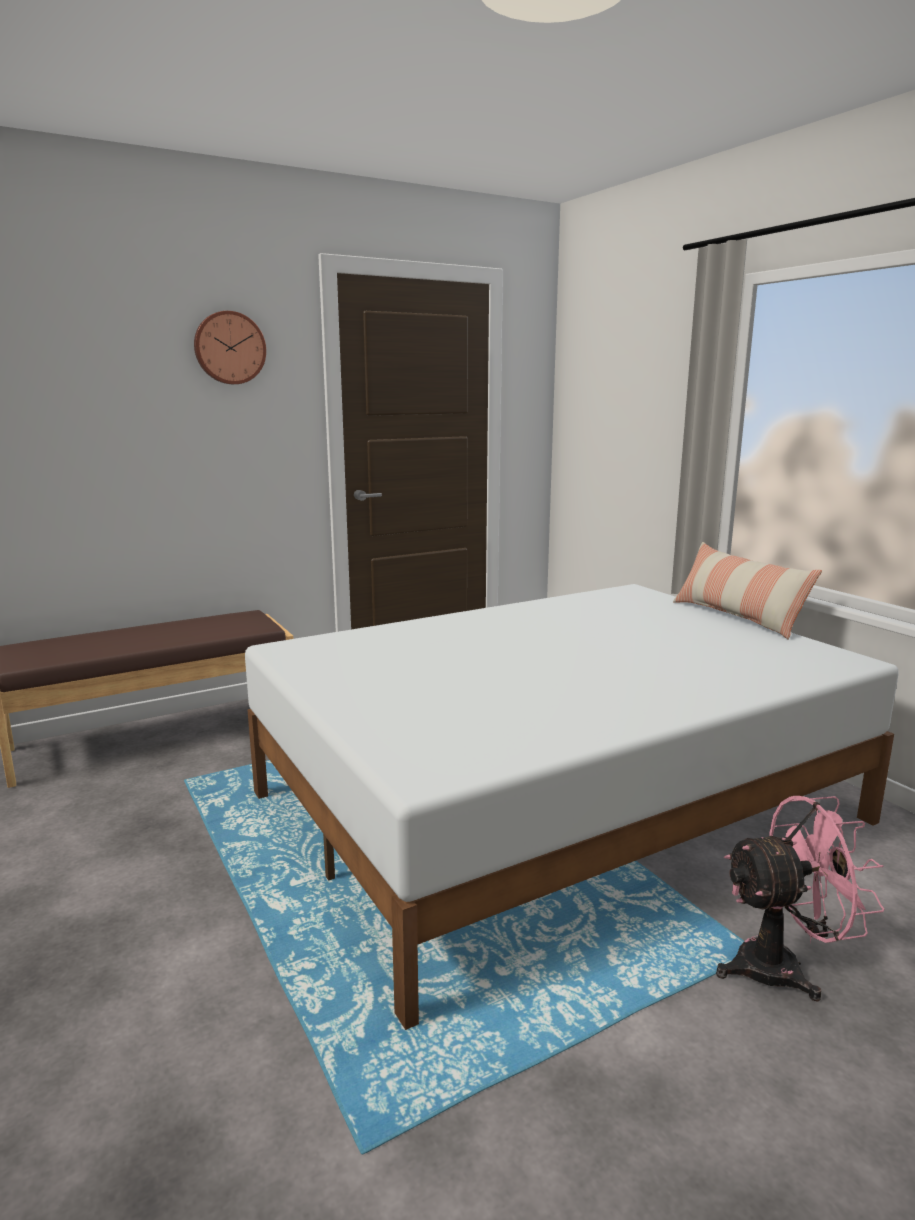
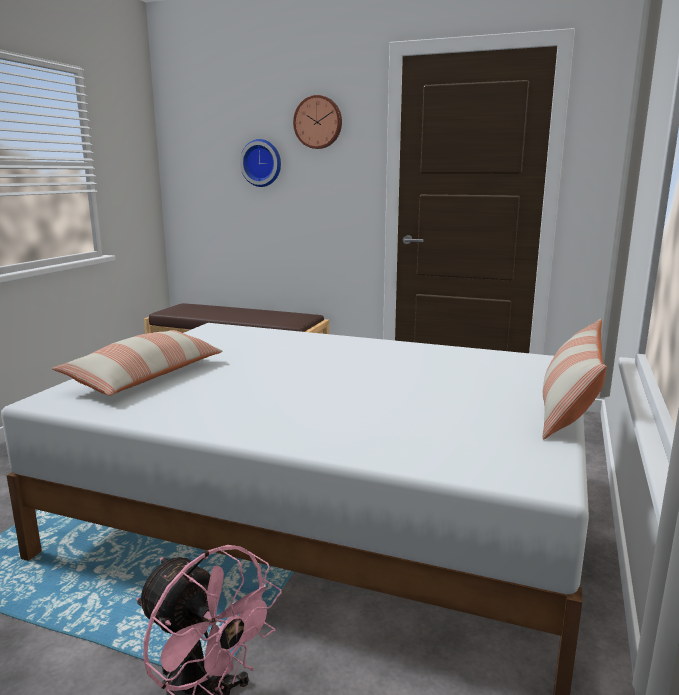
camera: 50 degrees right, 0 degrees up
(140, 404) = (262, 163): none -> wall clock
(423, 714) = (145, 377): none -> pillow

